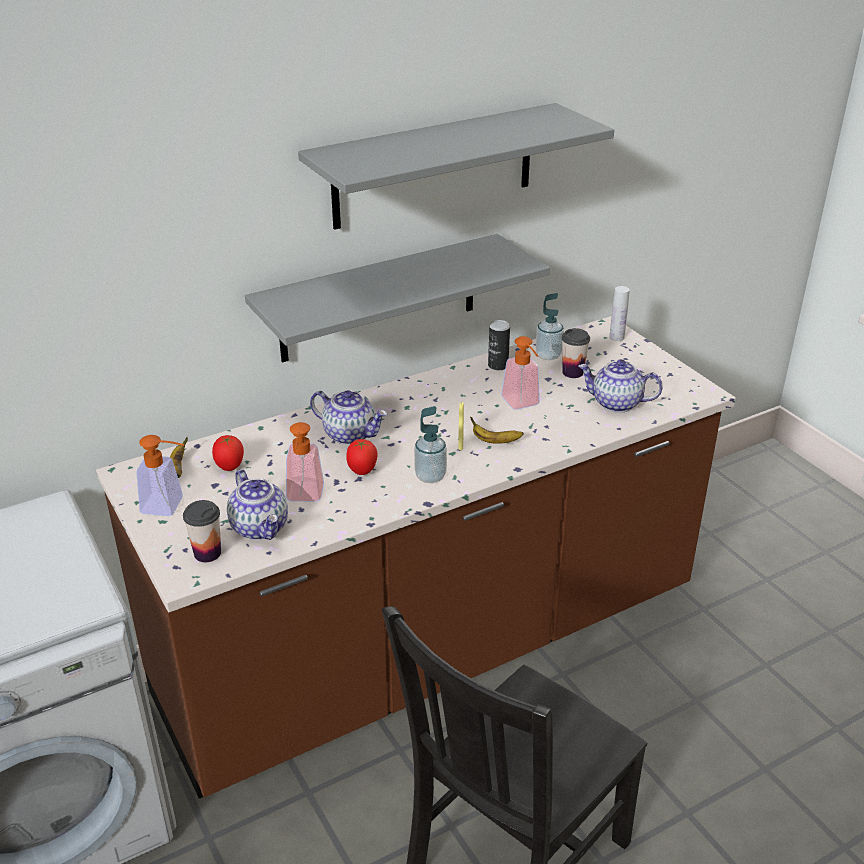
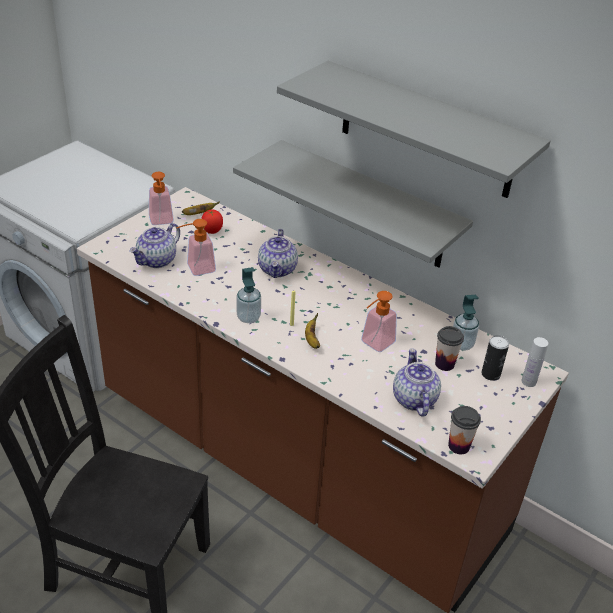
camera: 65 degrees right, 5 degrees up
(207, 553) = (124, 248): cup -> cup (459, 446)
(362, 471) = (237, 285): tomato -> none
(498, 365) = (422, 319): can -> can (490, 374)

